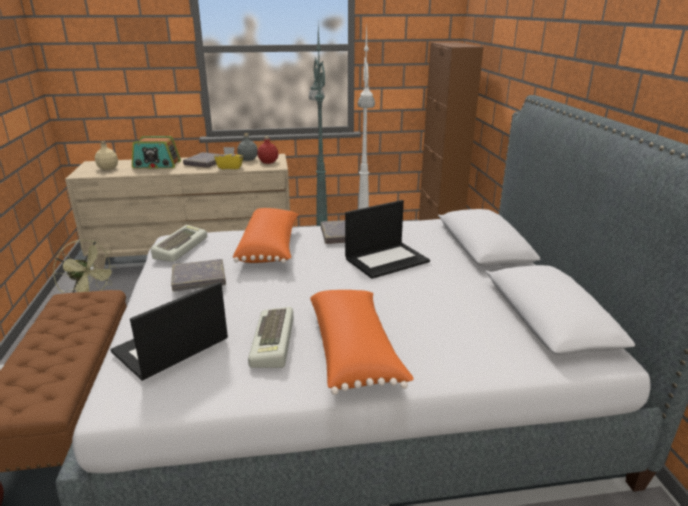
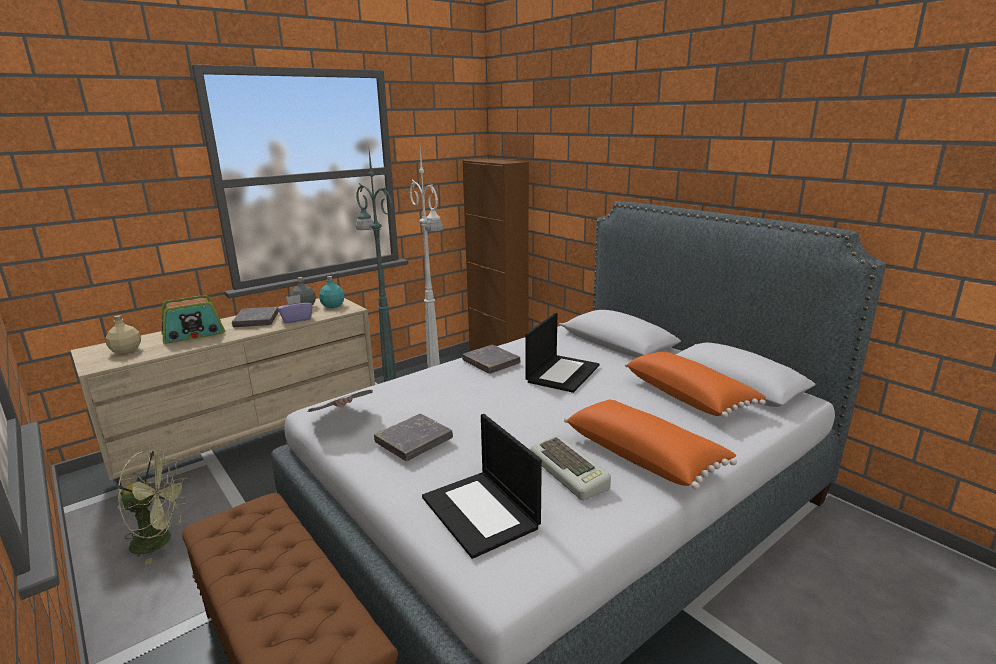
camera: 30 degrees left, 5 degrees down
(170, 347) = (481, 512): laptop -> laptop turned 45 degrees counterclockwise
(180, 247) = (342, 417): keyboard -> newspaper
(230, 167) = (296, 319): yellow tissue box -> purple tissue box
(268, 162) = (333, 306): red bottle -> turquoise bottle
(270, 248) = (441, 392): orange pillow -> orange pillow (689, 396)

